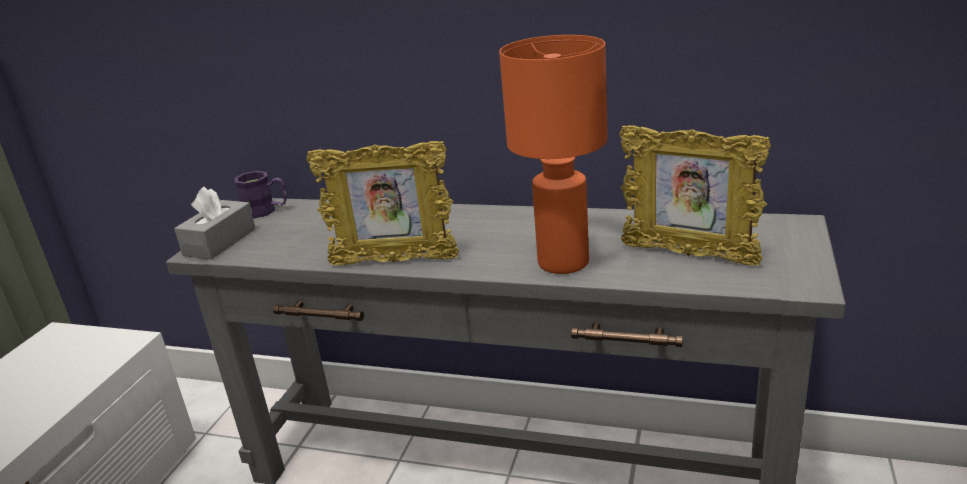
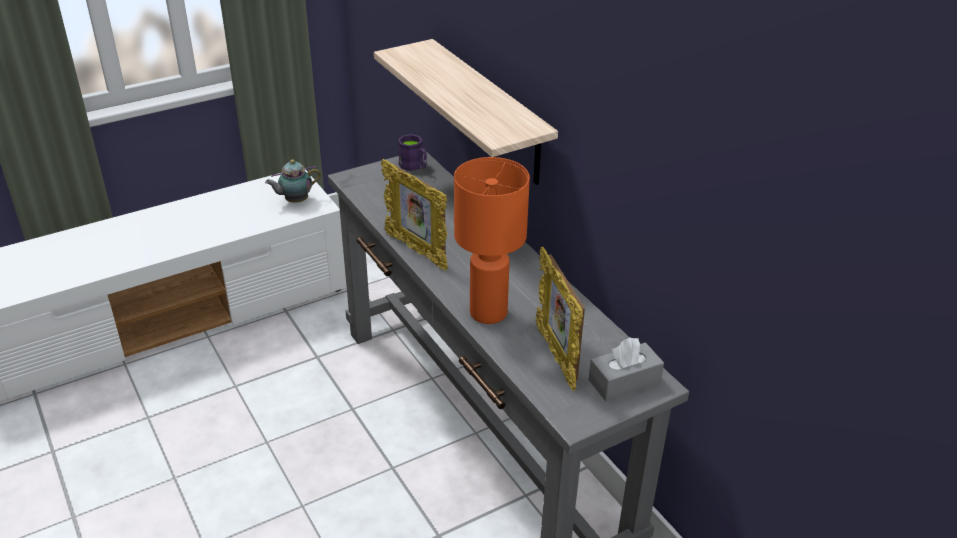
camera: 40 degrees right, 10 degrees up
(84, 354) = (295, 201): none -> teapot
(220, 242) = (364, 177): grey tissue box -> grey tissue box (624, 382)
(369, 78) = (489, 112): none -> shelf

